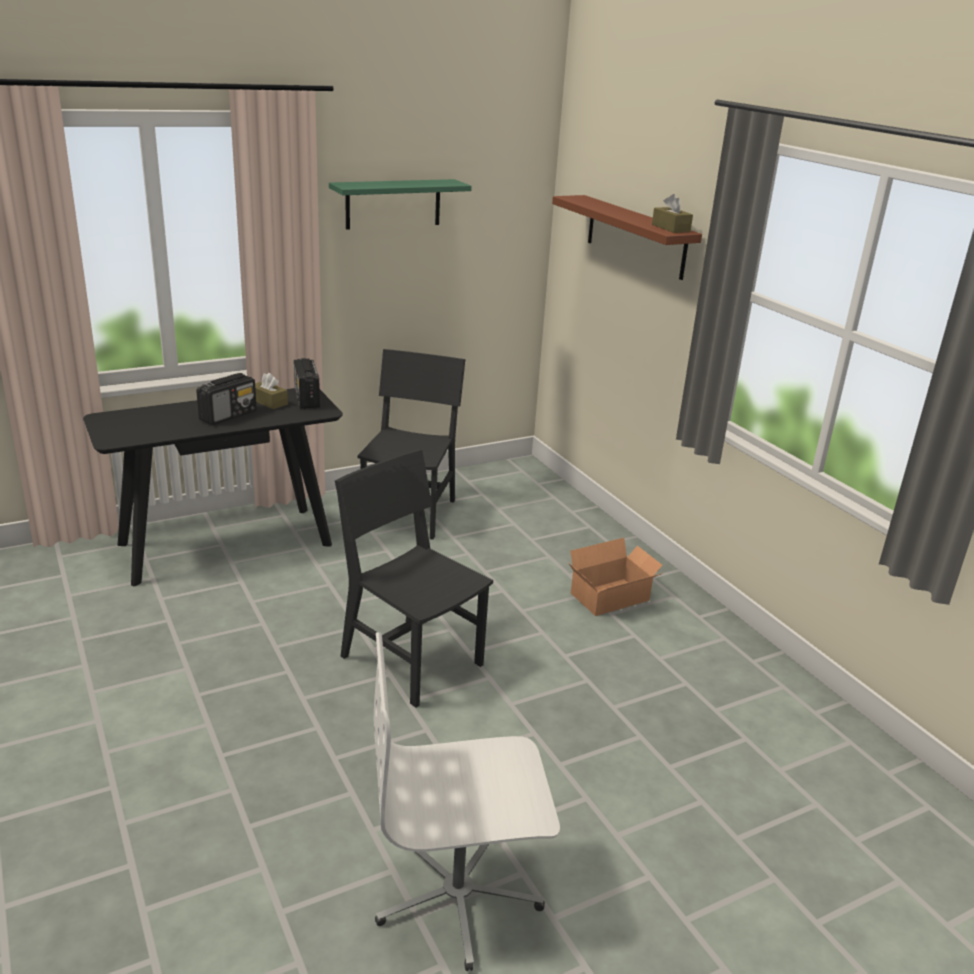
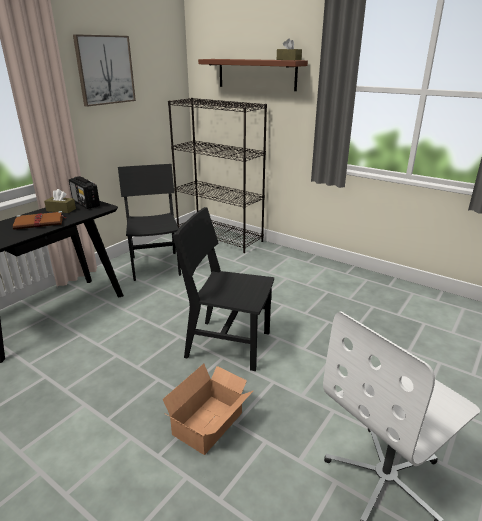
camera: 25 degrees left, 0 degrees up
(229, 416) = (40, 222): radio -> brown book
(393, 204) = (105, 70): green shelf -> picture
(546, 493) = (220, 237): none -> black bookcase
(613, 598) = (300, 277): cardboard box -> cardboard box (211, 423)

